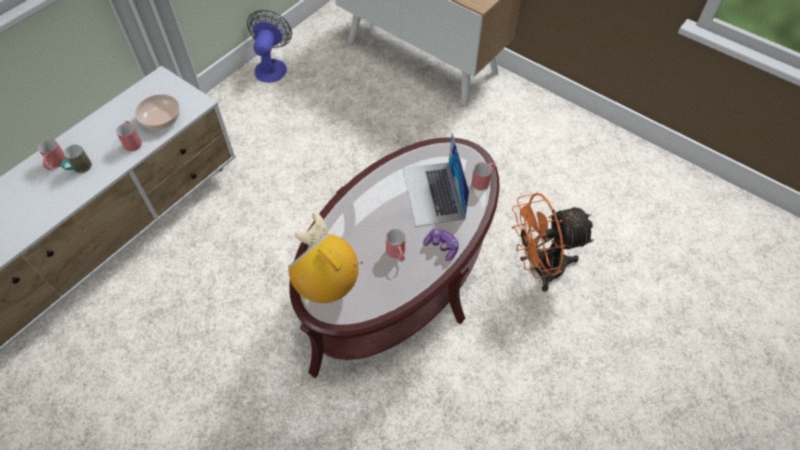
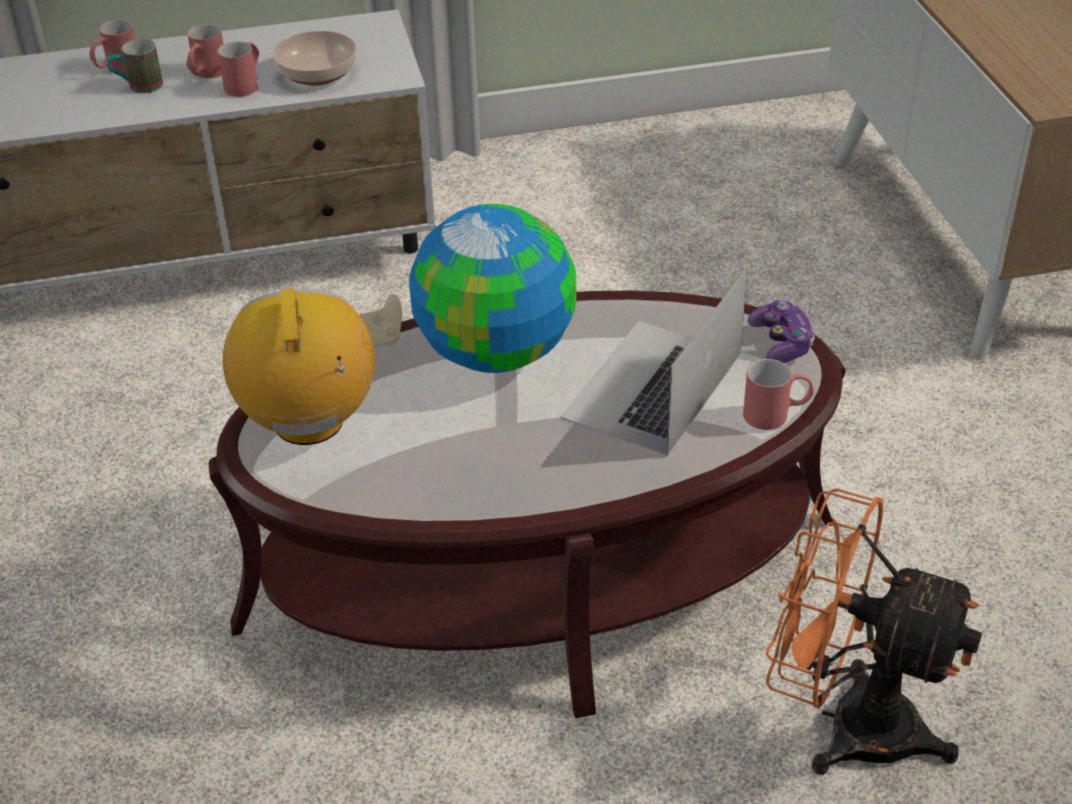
camera: 40 degrees right, 15 degrees down
(272, 66) = (652, 143): fan -> none
(365, 212) = (495, 352): none -> globe
(397, 254) = (478, 441): red mug -> red mug (206, 74)
(442, 247) = (571, 473): game controller -> game controller (781, 343)

